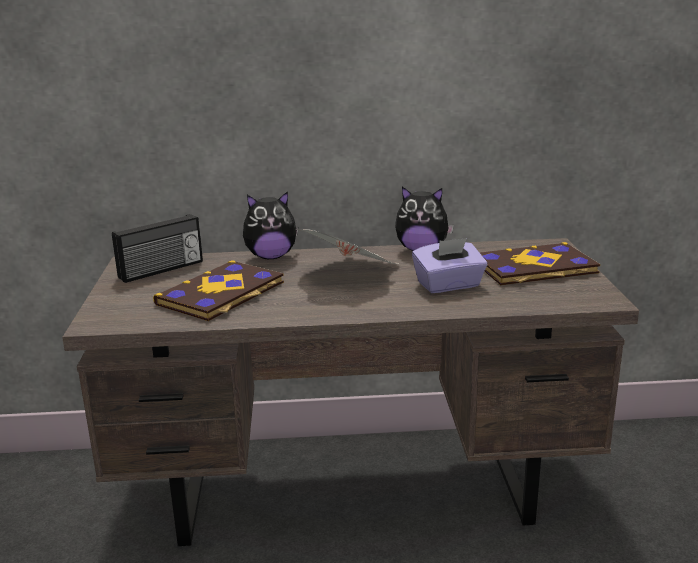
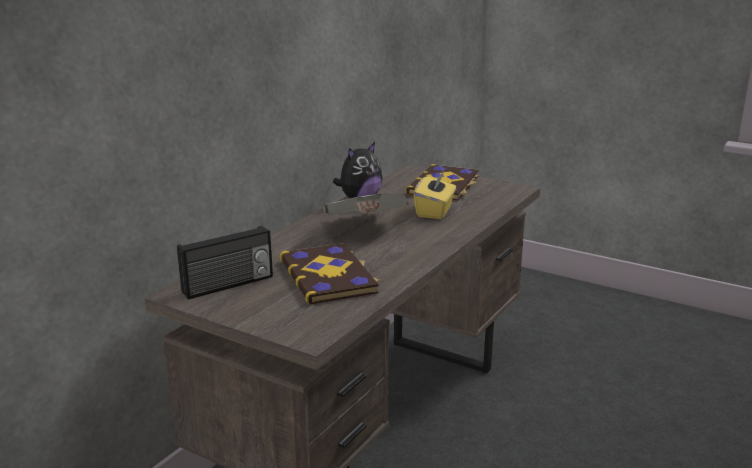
camera: 55 degrees left, 0 degrees up
(162, 270) = (228, 285): radio -> radio turned 60 degrees clockwise
(271, 257) = (279, 242): plush toy -> none
(449, 285) = (435, 211): purple tissue box -> yellow tissue box

